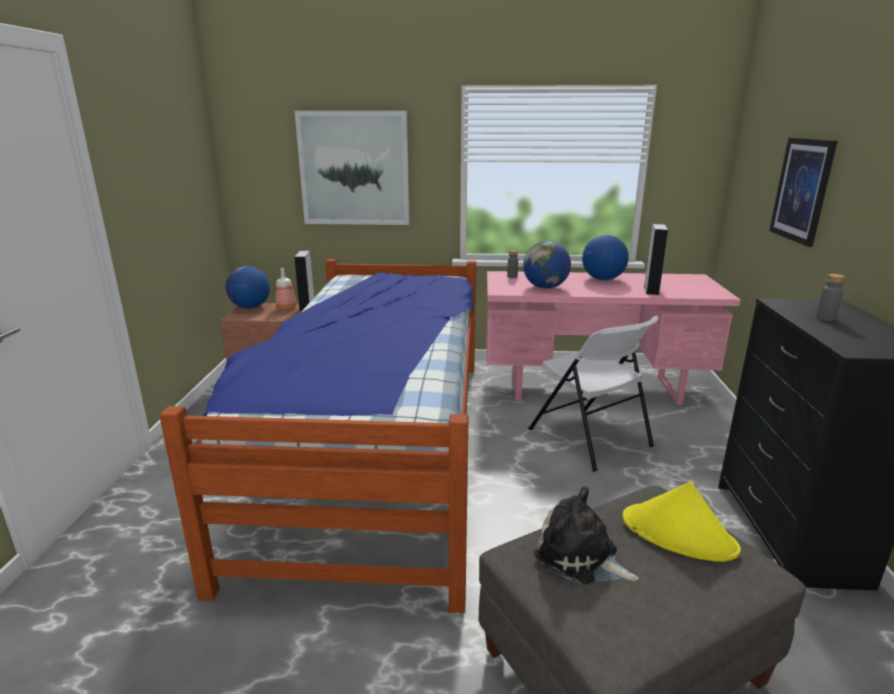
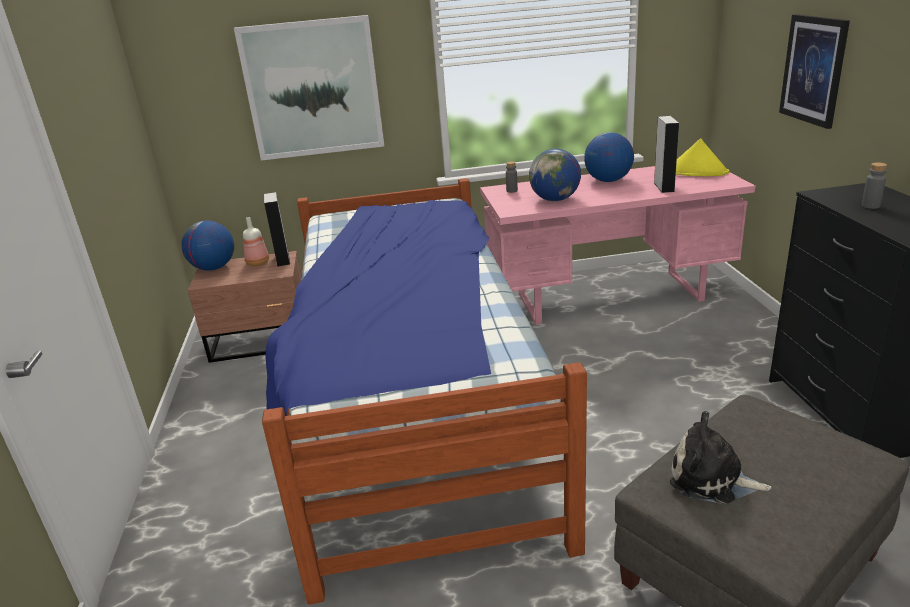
camera: 10 degrees left, 5 degrees up
(589, 438) = (627, 353): white chair -> none
(679, 534) = (787, 438): yellow hat -> yellow hat (696, 172)

